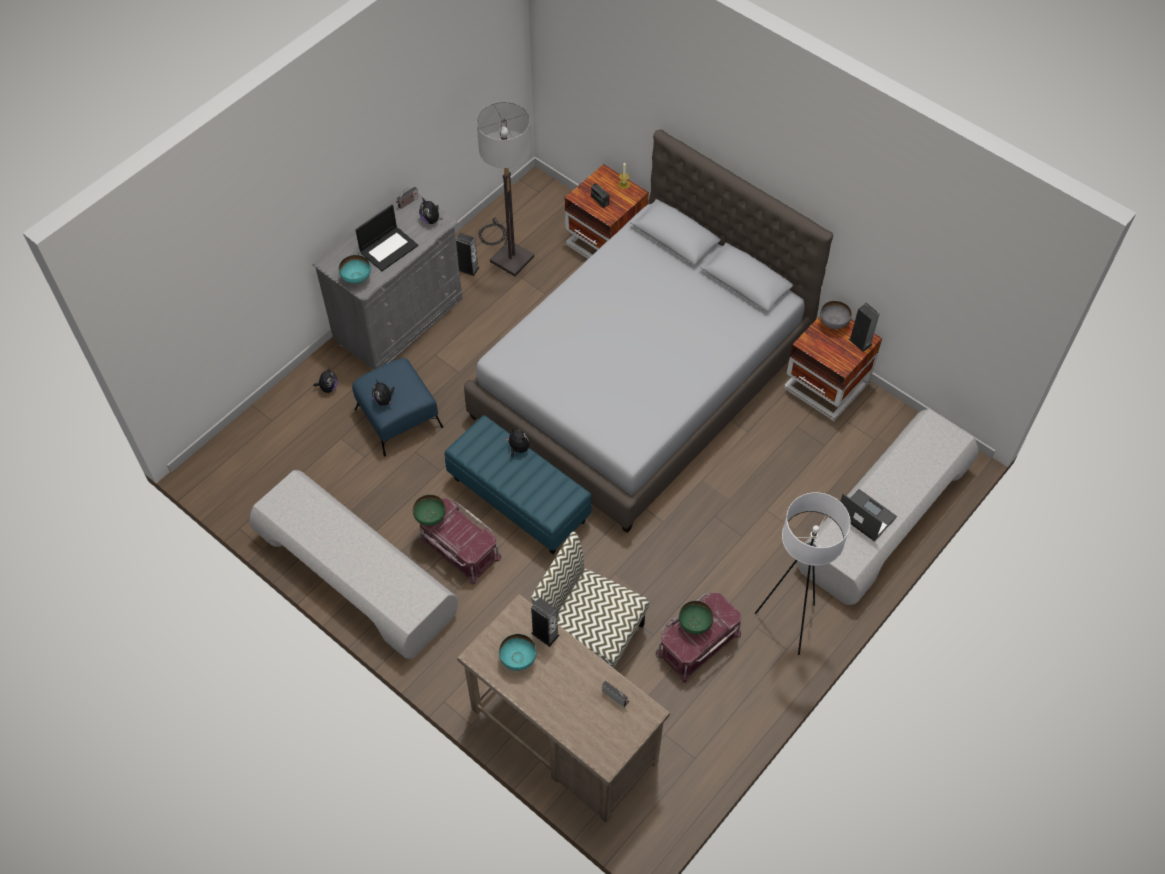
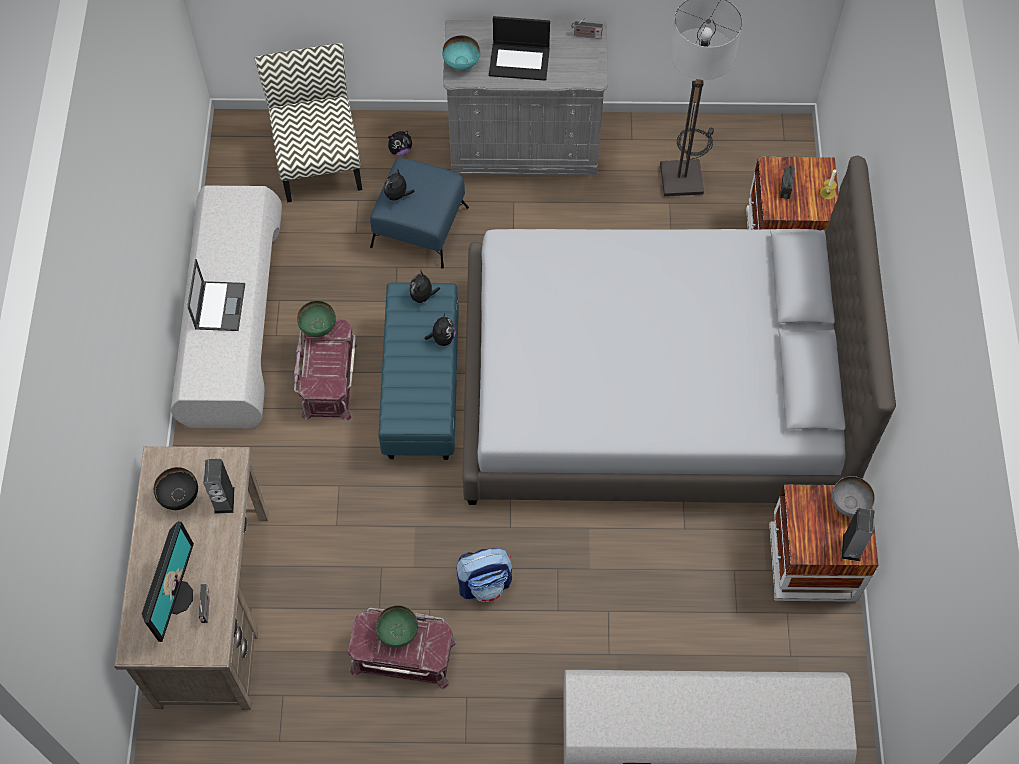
camera: 50 degrees right, 5 degrees up
(431, 220) = (586, 67): plush toy -> plush toy (423, 296)
(468, 268) = (635, 153): speaker -> none
(518, 659) = (180, 497): turquoise bowl -> black bowl
(590, 635) = (332, 554): chair -> chair (318, 160)
(591, 710) = (176, 597): none -> monitor
(689, 562) = (485, 583): none -> backpack
(788, 623) = (496, 723): white floor lamp -> none
(865, 515) = (654, 704): laptop -> laptop (220, 306)

